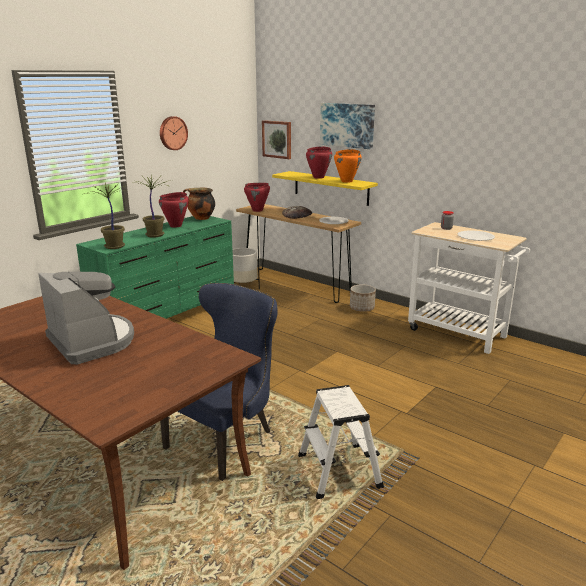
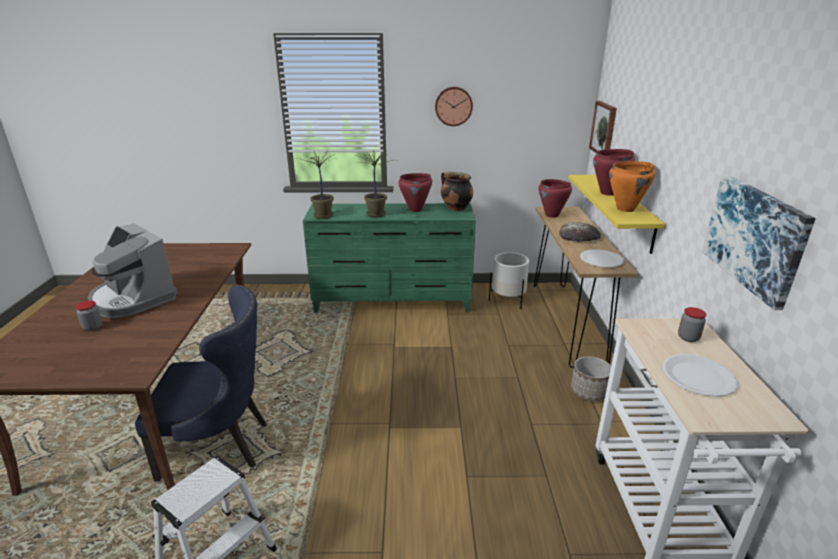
camera: 50 degrees right, 5 degrees up
(92, 341) = (133, 298): coffee machine -> coffee machine turned 120 degrees clockwise
(117, 364) = (93, 327): none -> jar
(347, 125) = (657, 125): picture -> picture (755, 237)

